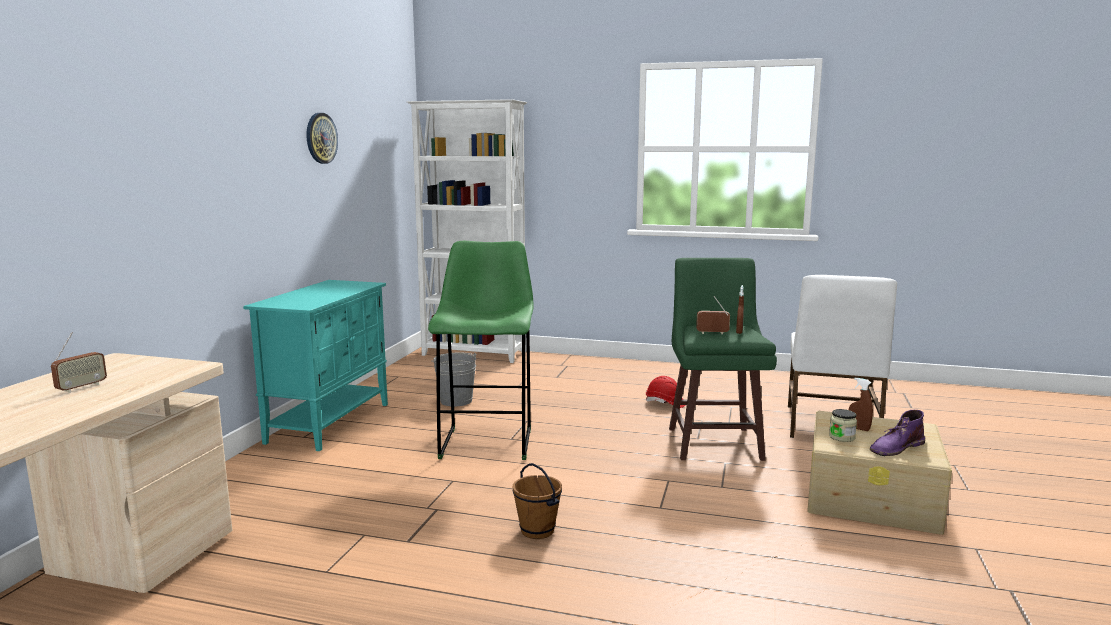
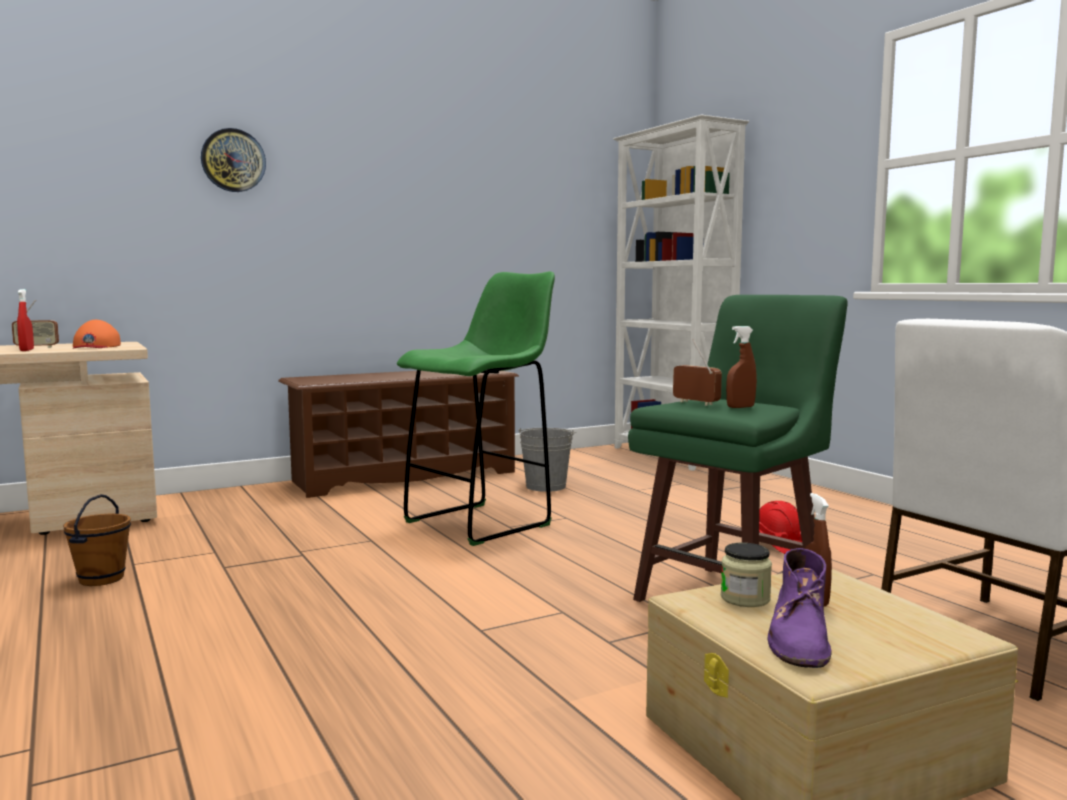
camera: 45 degrees right, 5 degrees down
(107, 394) = (26, 350): none -> red spray bottle
(142, 371) = (95, 346): none -> orange cap
(321, 138) = (459, 174): wall clock -> wall clock (233, 160)
(329, 422) = (404, 476): turquoise cabinet -> brown shoe rack
(538, 530) = (322, 599): brown bucket -> brown bucket (102, 579)
(896, 447) = (799, 638): purple boot -> purple boot turned 90 degrees counterclockwise

